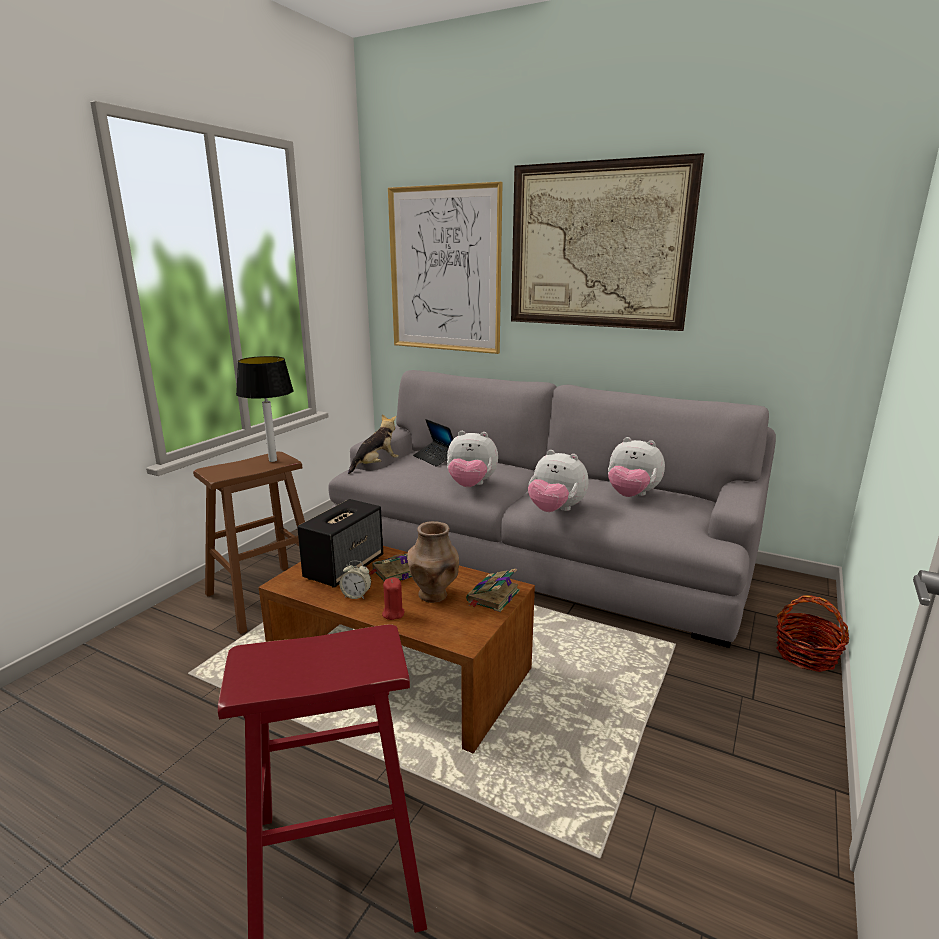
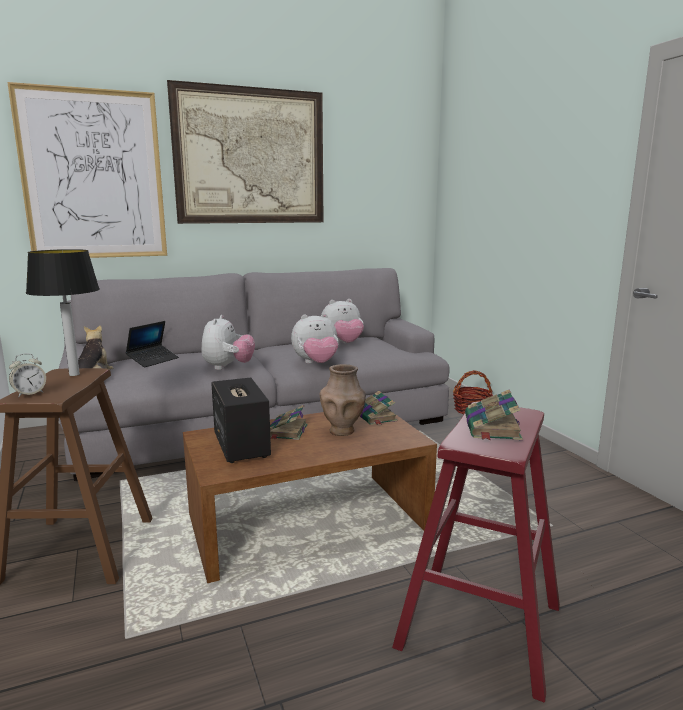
camera: 50 degrees left, 5 degrees down
(308, 660) = (492, 428): none -> book
(356, 595) = (295, 453): alarm clock -> alarm clock (29, 394)
(393, 613) = (344, 449): red candle -> none
(435, 458) = (153, 360): laptop -> laptop turned 60 degrees counterclockwise
(471, 486) = (228, 367): plush toy -> plush toy turned 45 degrees counterclockwise

